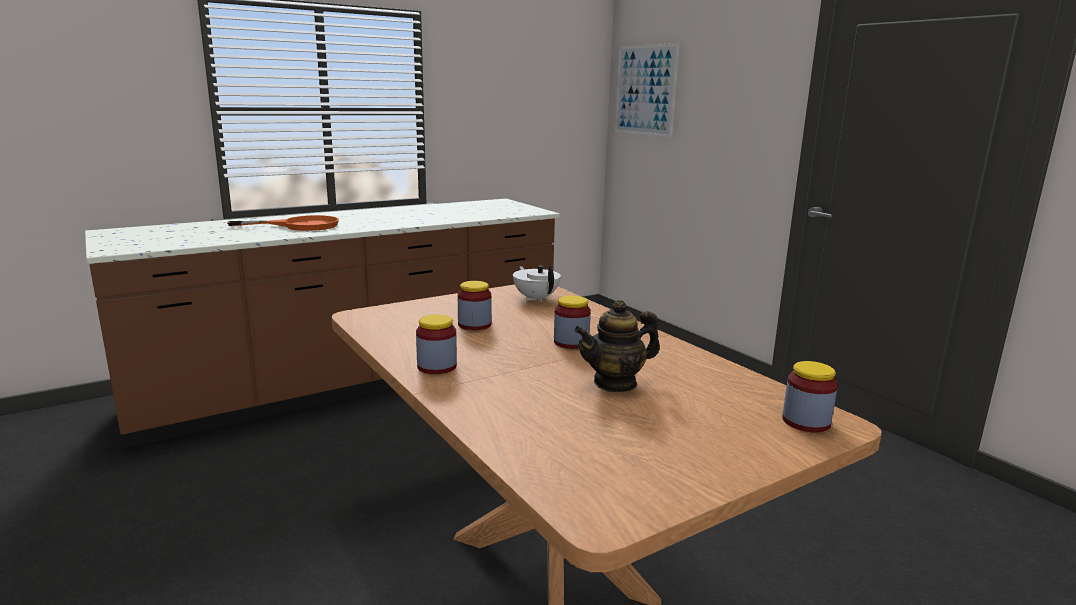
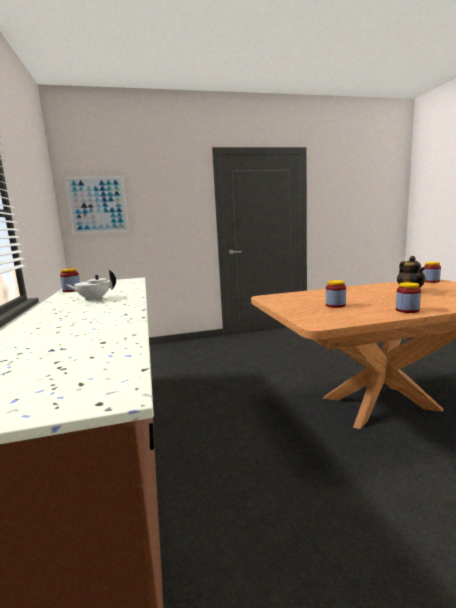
camera: 70 degrees left, 5 degrees down
(300, 226) = (87, 319): orange frying pan -> none
(536, 298) = (287, 297): white teapot -> white teapot (94, 299)
(571, 342) = (360, 295): jar -> jar (71, 290)

